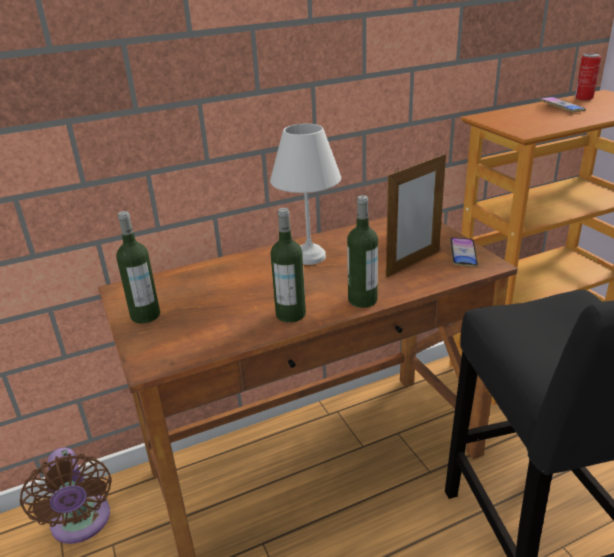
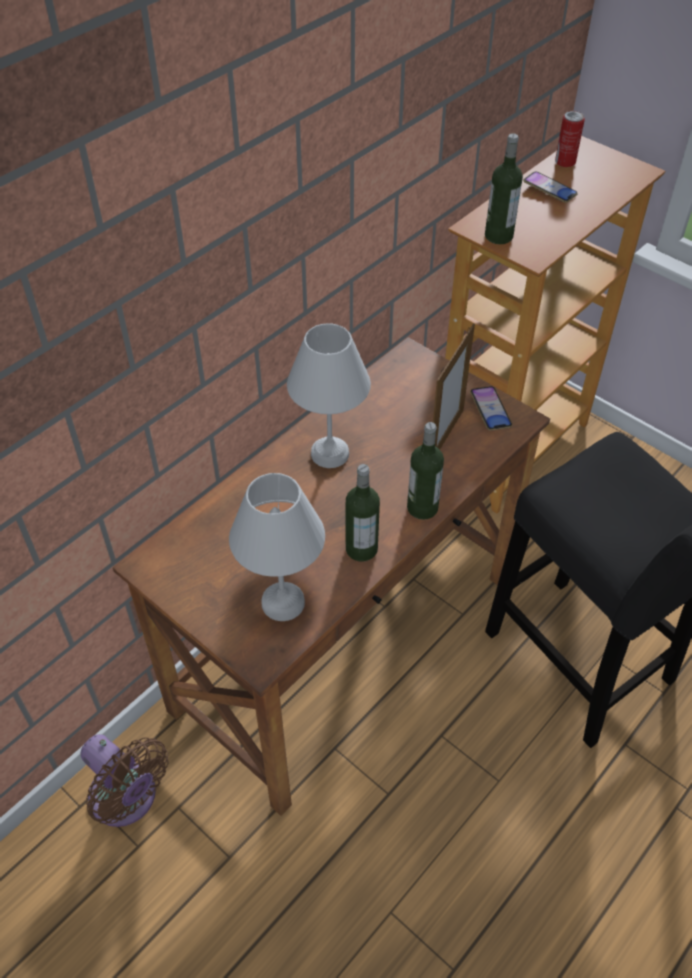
camera: 25 degrees left, 20 degrees up
(145, 315) = (205, 595): bottle -> bottle (498, 236)
(197, 333) = (281, 603): none -> white table lamp

